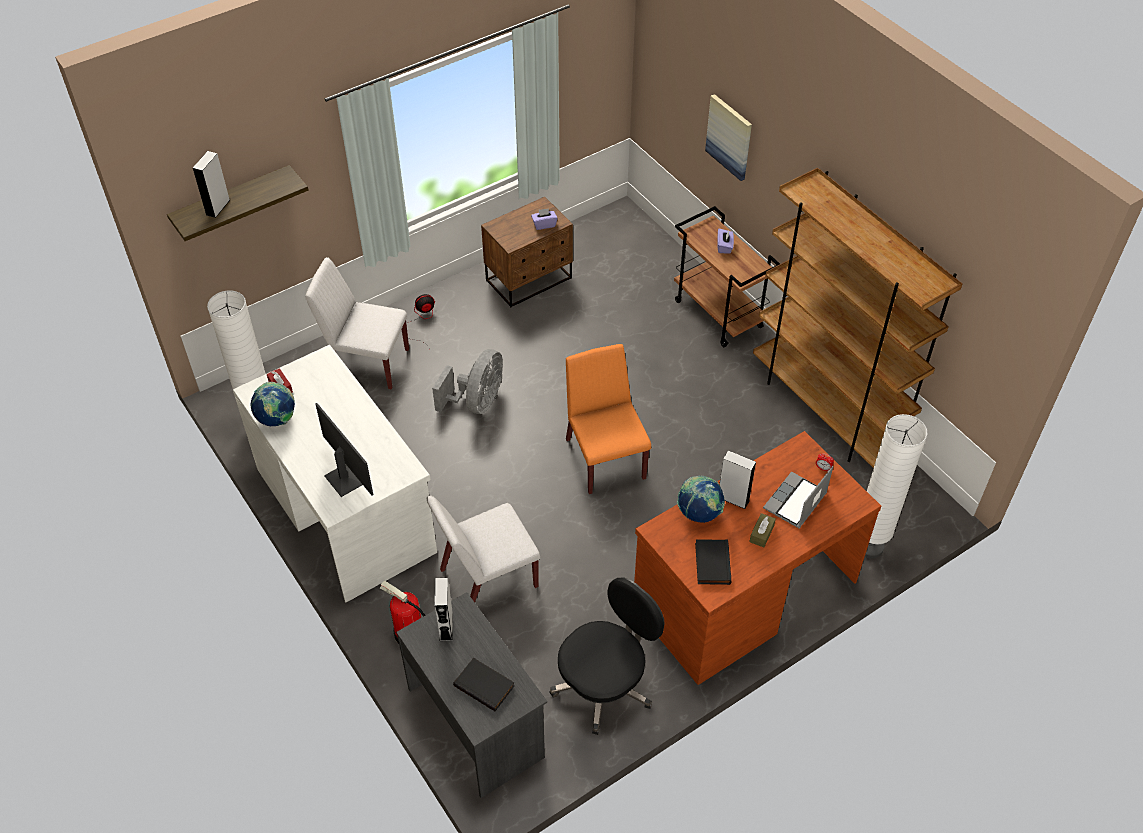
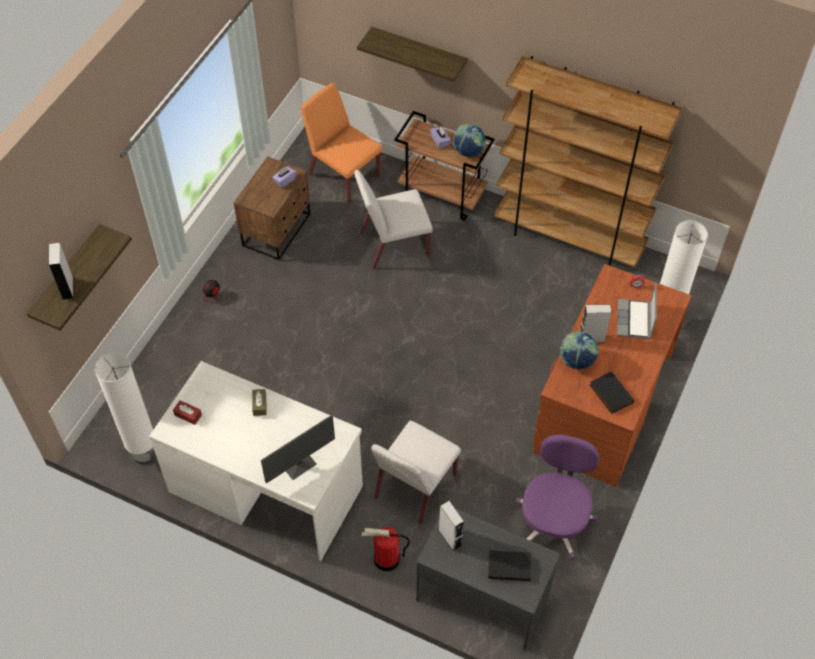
camera: 30 degrees left, 5 degrees up
(277, 419) = (206, 443): globe -> globe (469, 152)
(345, 479) = (299, 464): monitor -> monitor turned 120 degrees clockwise
(366, 363) = (194, 360): white chair -> white chair (393, 245)
(477, 402) = (308, 351): grey fan -> none
(604, 458) = (436, 349): orange chair -> orange chair (343, 175)
(605, 684) = (553, 520): black office chair -> purple office chair
(729, 137) = (419, 52): picture -> shelf
(761, 534) = (628, 355): brown tissue box -> brown tissue box (259, 405)

